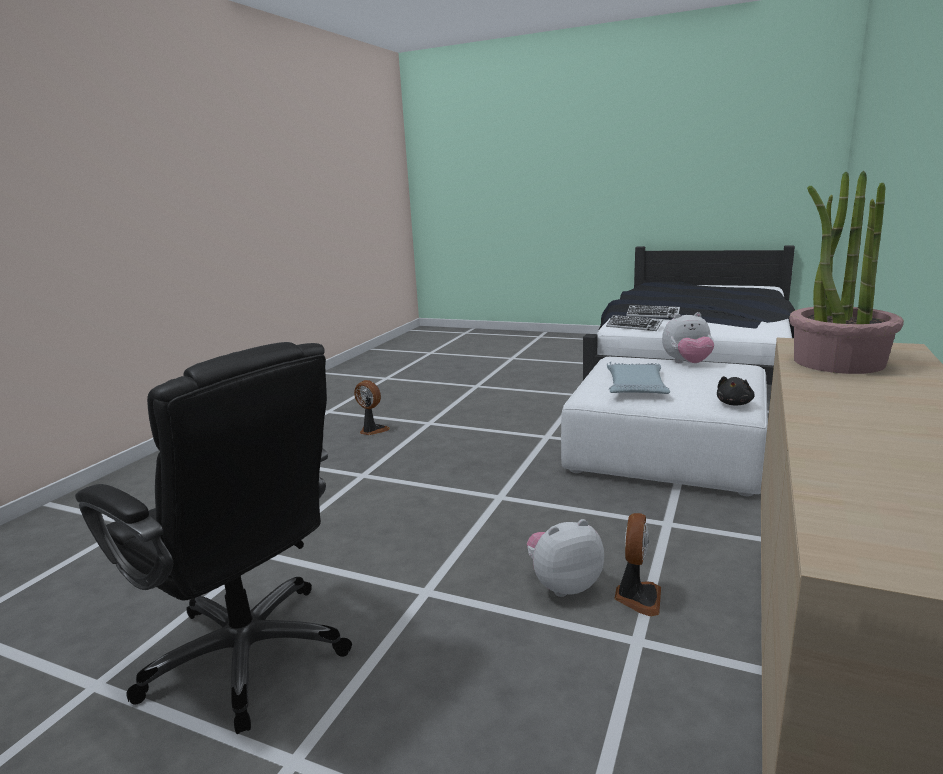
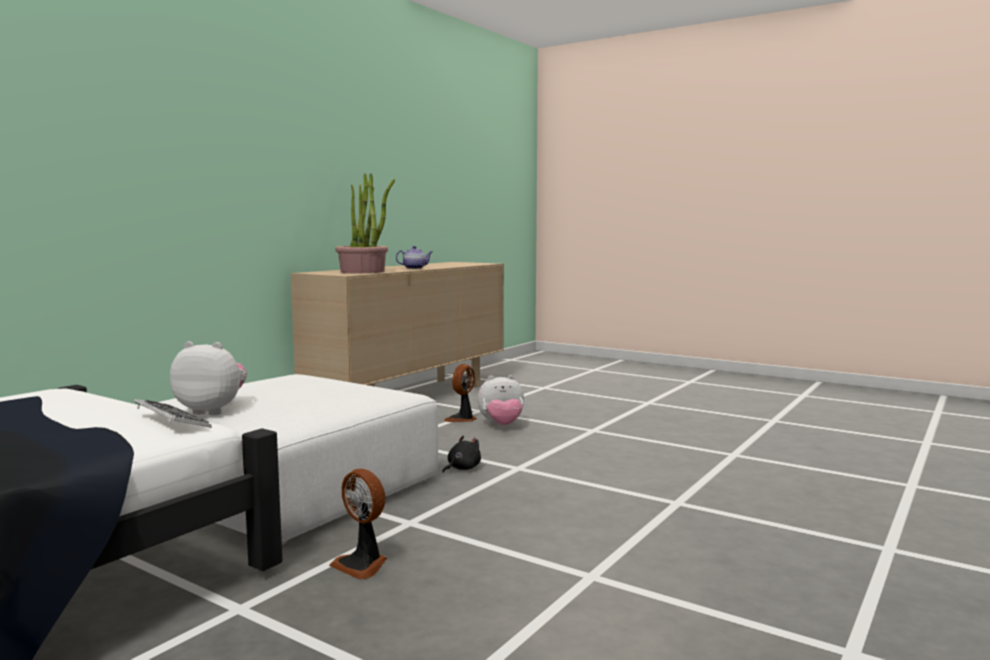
camera: 170 degrees left, 10 degrees down
(248, 652) = (696, 422): black office chair -> none
(372, 430) = (700, 573): fan -> fan (362, 564)
(636, 385) = (339, 392): blue pillow -> none
(652, 315) = (67, 432): keyboard -> none
(734, 403) = (289, 377): black plush toy -> black plush toy (462, 468)
(839, 405) = (415, 268): none -> teapot

